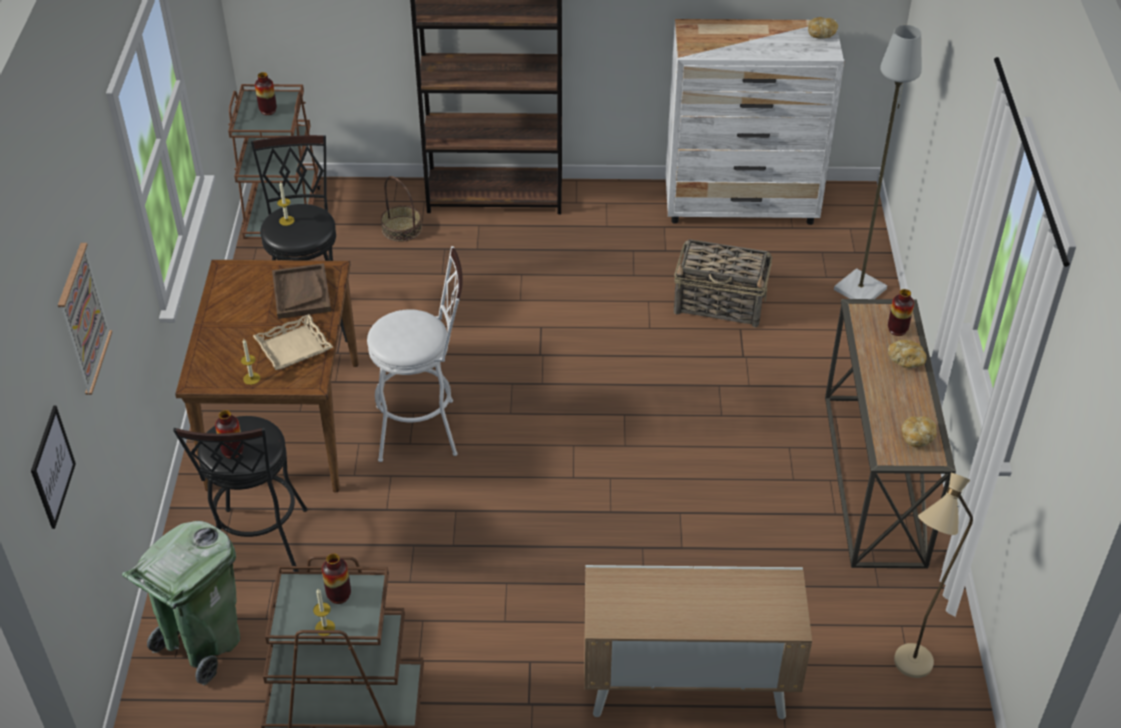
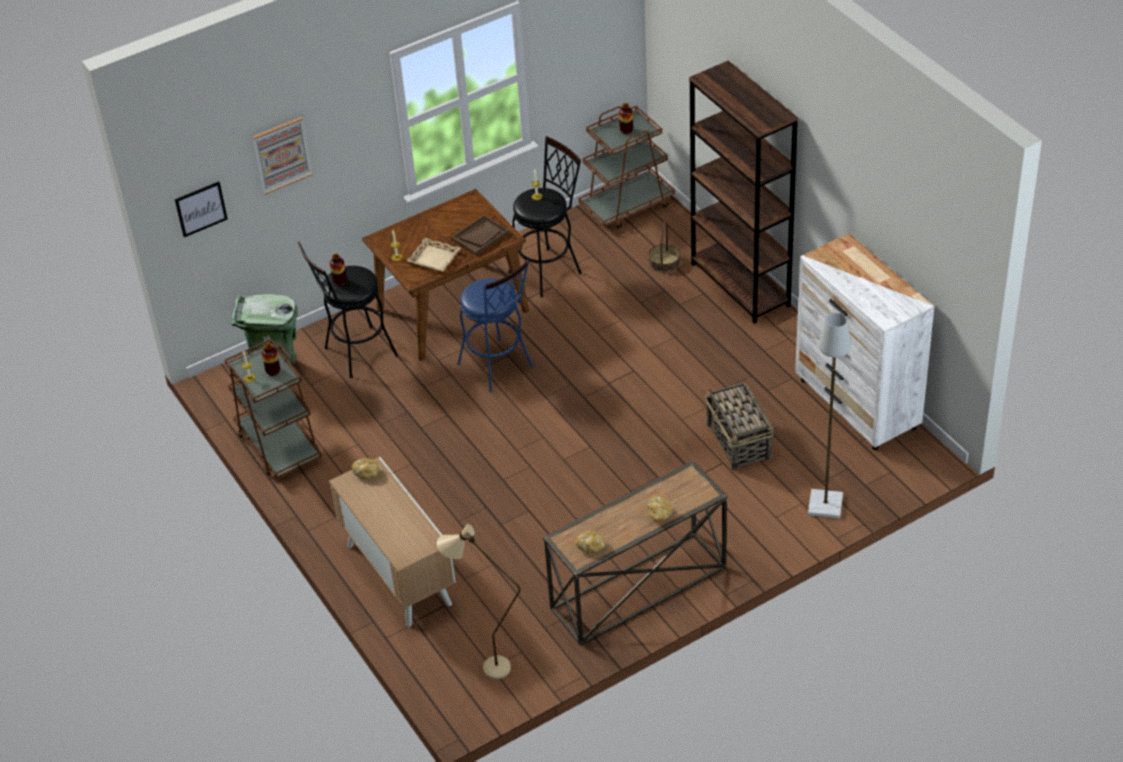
camera: 60 degrees right, 0 degrees up
(425, 429) = (499, 368): white stool -> blue stool
(821, 34) = (906, 307): bread -> bread (367, 473)
(897, 330) = (686, 498): vase -> none

